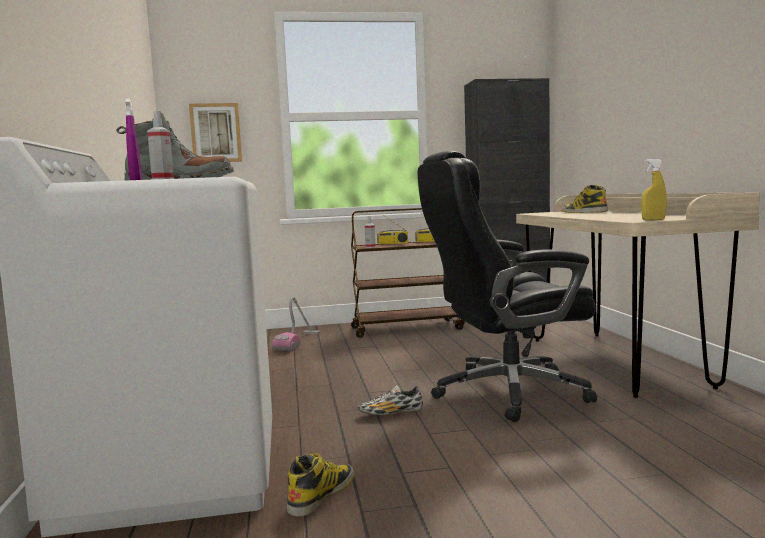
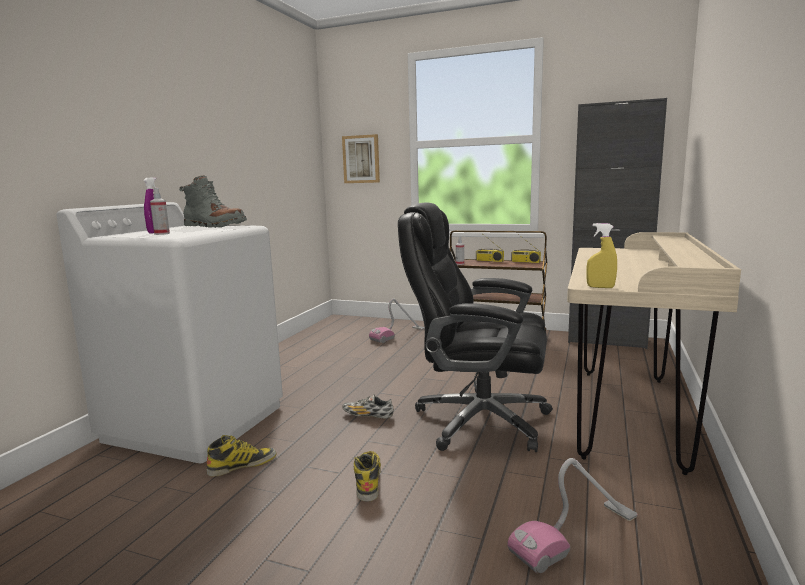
camera: 30 degrees right, 5 degrees up
(583, 212) = (632, 255): boot -> boot (368, 481)
(721, 448) = (576, 535): none -> vacuum cleaner

